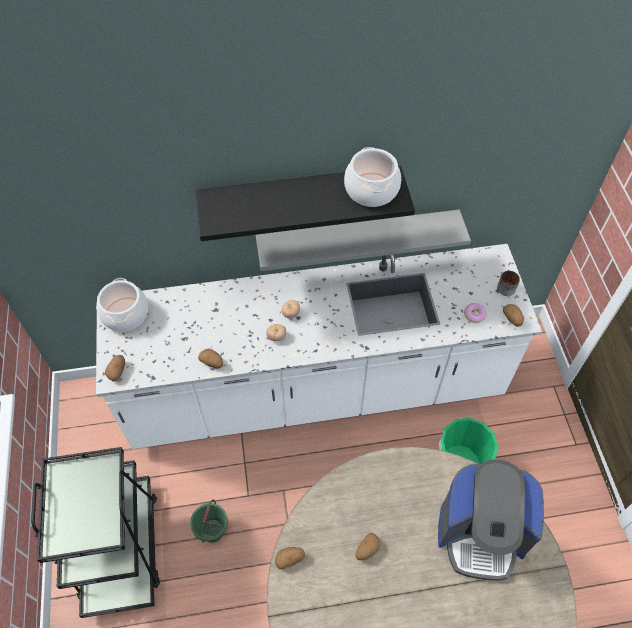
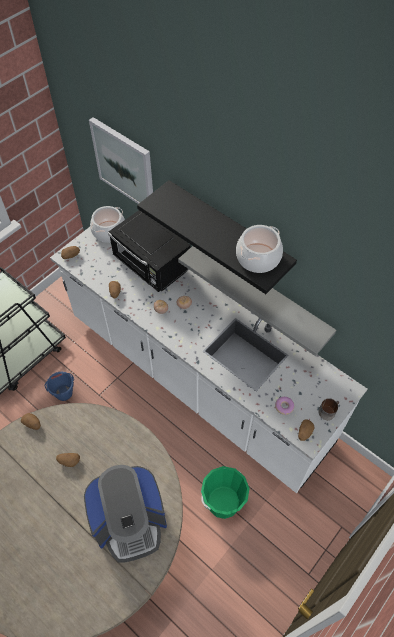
camera: 50 degrees right, 0 degrees up
(113, 215) = (124, 164): none -> picture
(212, 530) = (64, 393): green bucket -> blue bucket
(213, 307) = (152, 266): none -> black microwave
(480, 534) = (130, 522): coffee machine -> coffee machine turned 75 degrees counterclockwise

